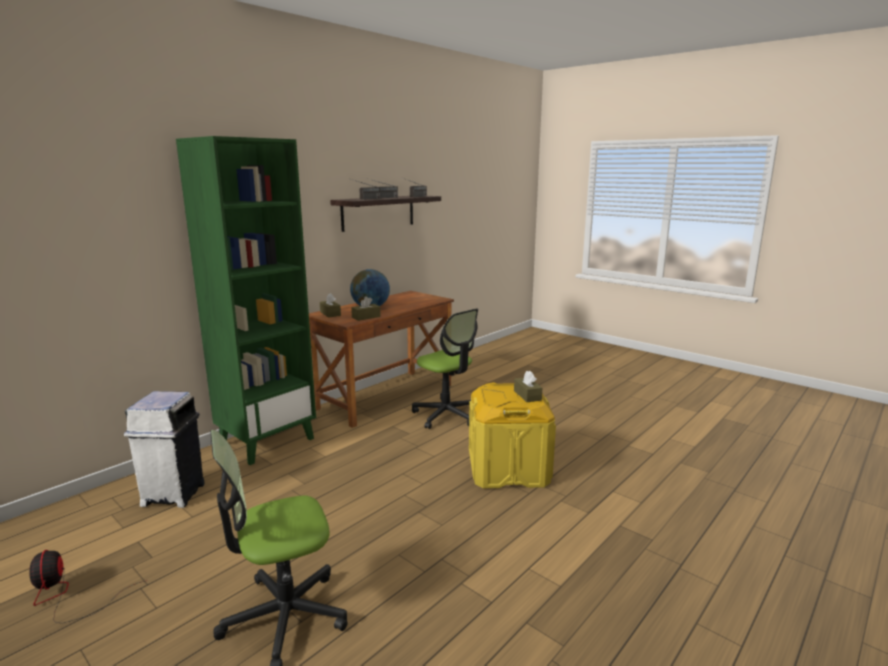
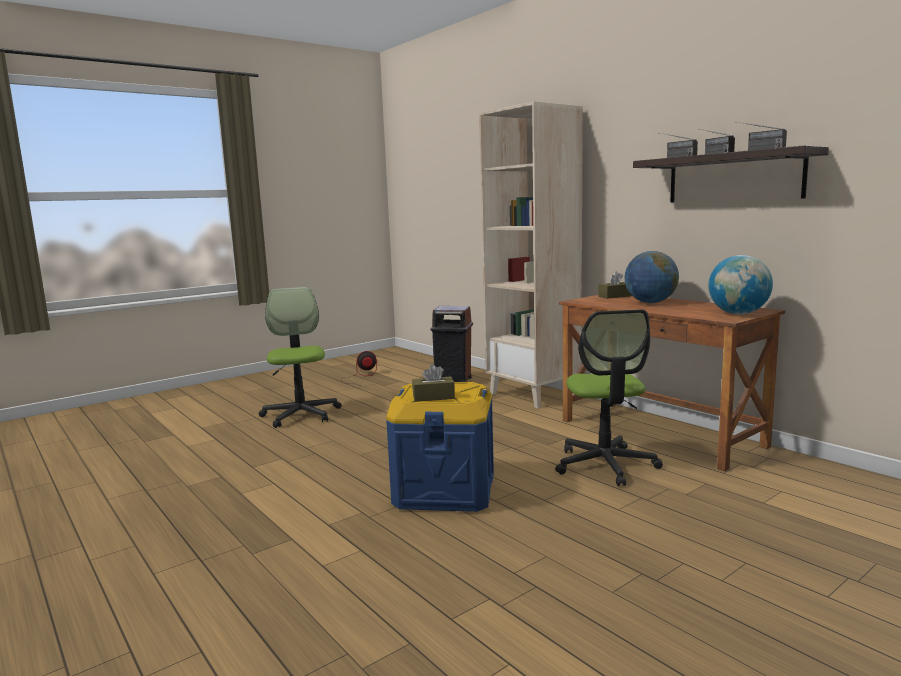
camera: 100 degrees right, 5 degrees down
(174, 494) = (454, 381): white trash can -> brown trash can
(267, 441) = (533, 395): green bookcase -> beige bookcase
(366, 317) = (601, 303): brown tissue box -> none
(424, 297) = (738, 314): none -> globe
(447, 415) = (605, 465): office chair -> office chair turned 60 degrees counterclockwise
(508, 469) = (444, 490): yellow storage box -> blue storage box

